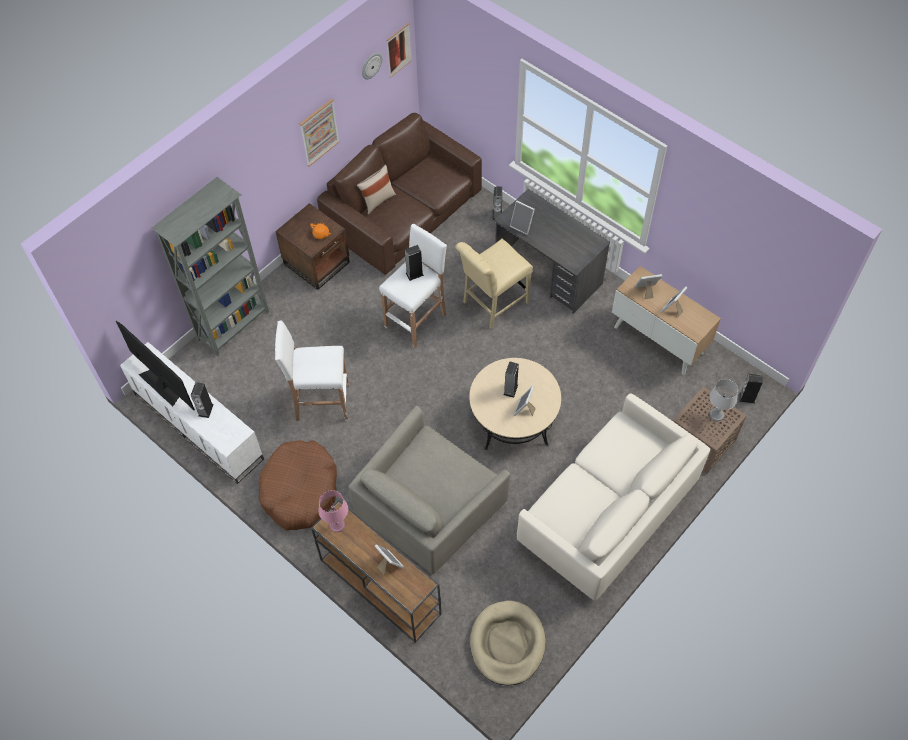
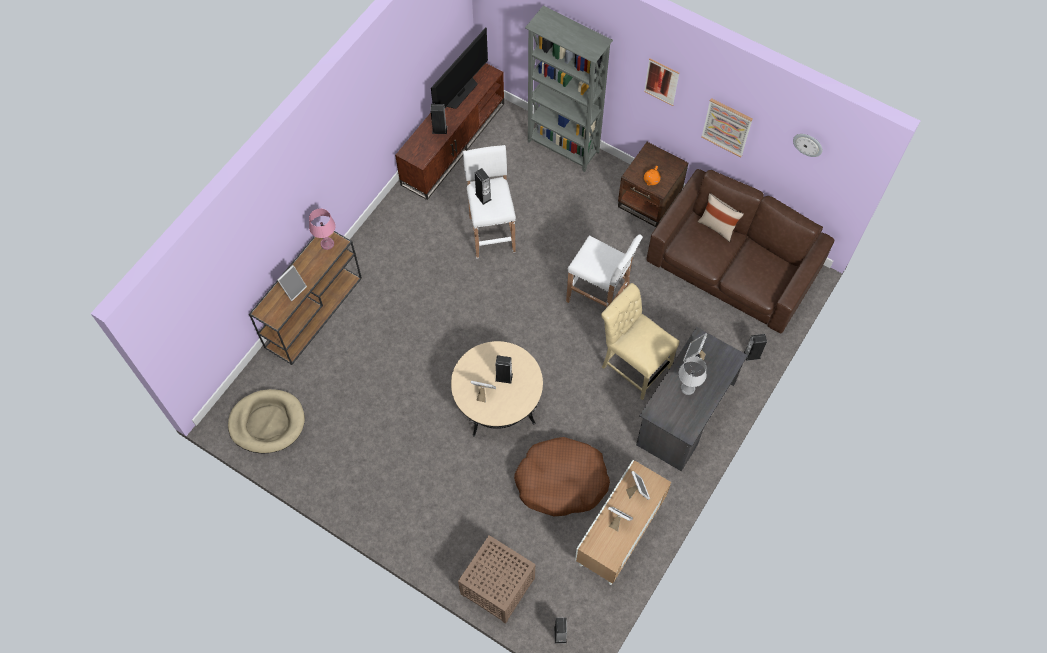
camera: 80 degrees right, 5 degrees up
(197, 426) = (453, 143): white tv stand -> brown tv stand
(300, 490) = (399, 234): brown dog bed -> brown dog bed (561, 481)
(398, 50) = (845, 169): picture -> picture (661, 82)
(414, 274) = (608, 262): speaker -> speaker (483, 196)
(429, 504) = (397, 339): grey armchair -> none
(608, 513) = (405, 499): white sofa -> none
(716, 415) = (500, 579): grey table lamp -> grey table lamp (687, 388)

